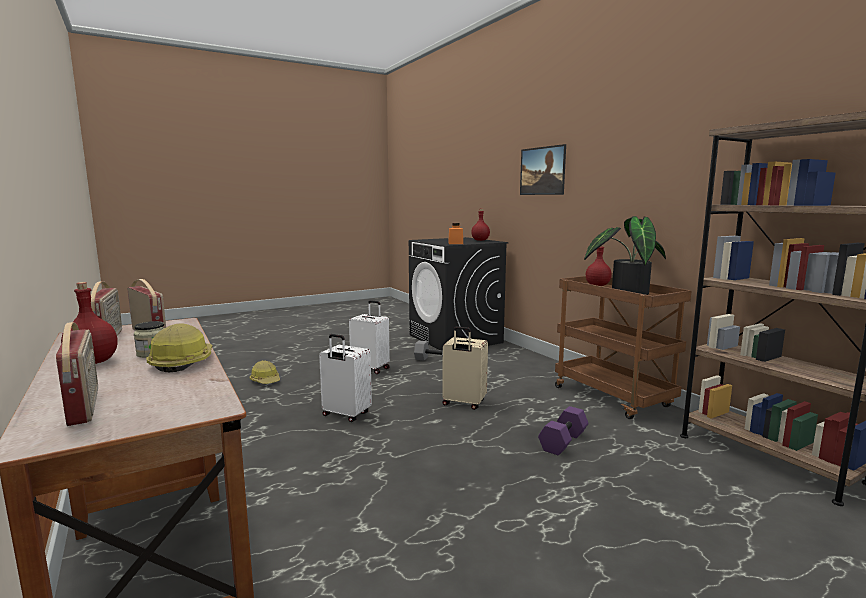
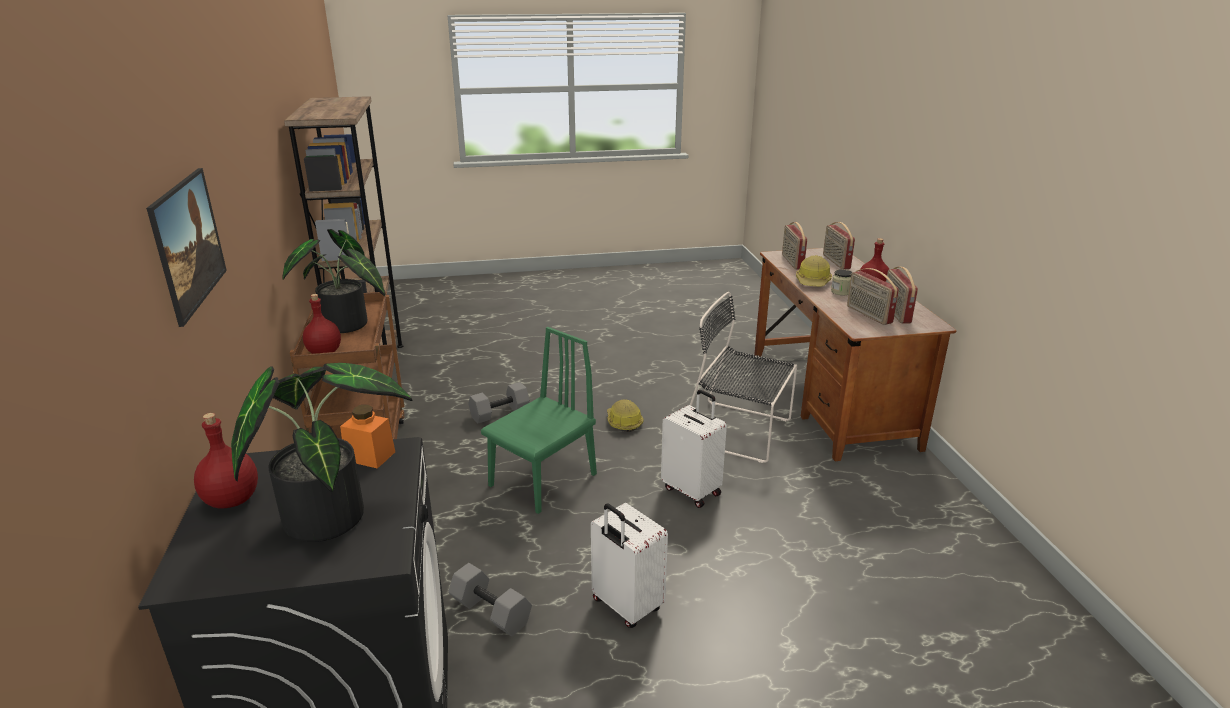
camera: 160 degrees left, 15 degrees up
(188, 393) = (792, 262): none -> radio
(266, 380) = (818, 607): hard hat -> hard hat (623, 422)
(302, 468) = (739, 432): none -> black chair
(447, 241) = (328, 512): none -> potted plant
(463, 403) = (543, 480): beige suitcase -> green chair
(564, 442) = (500, 412): purple dumbbell -> grey dumbbell

